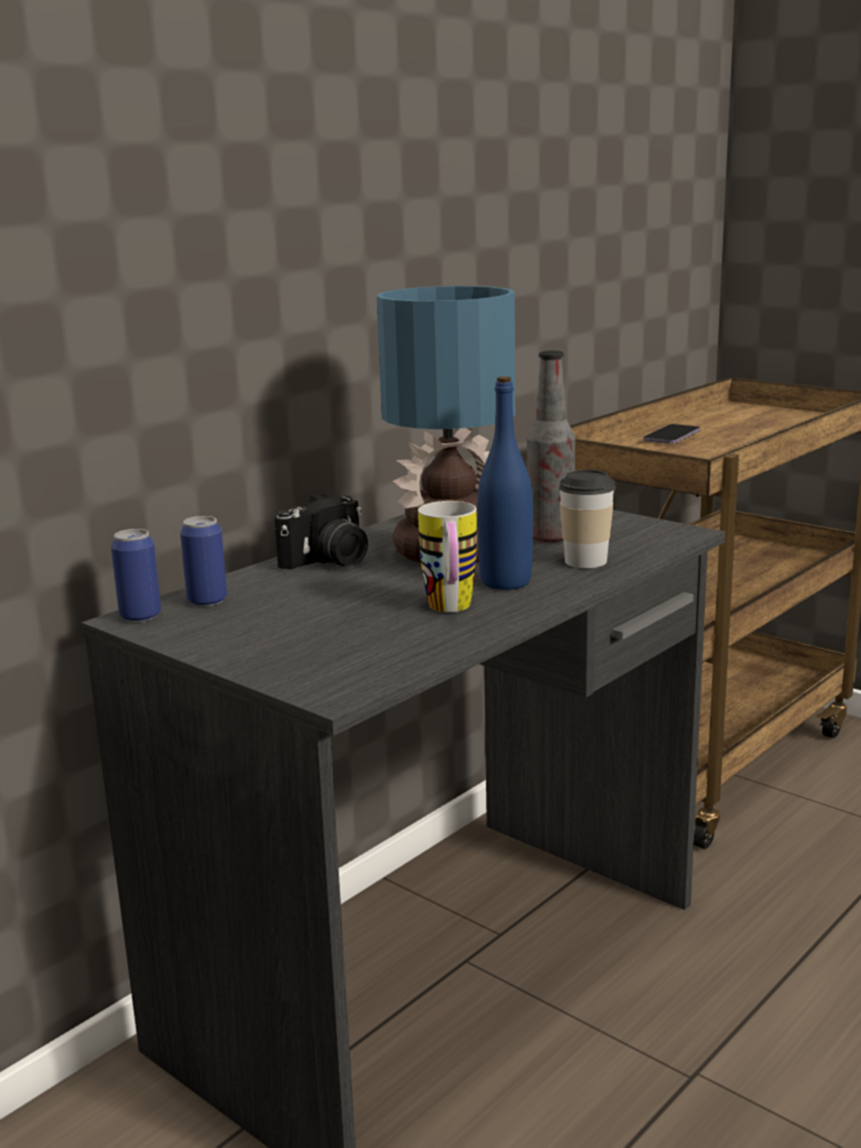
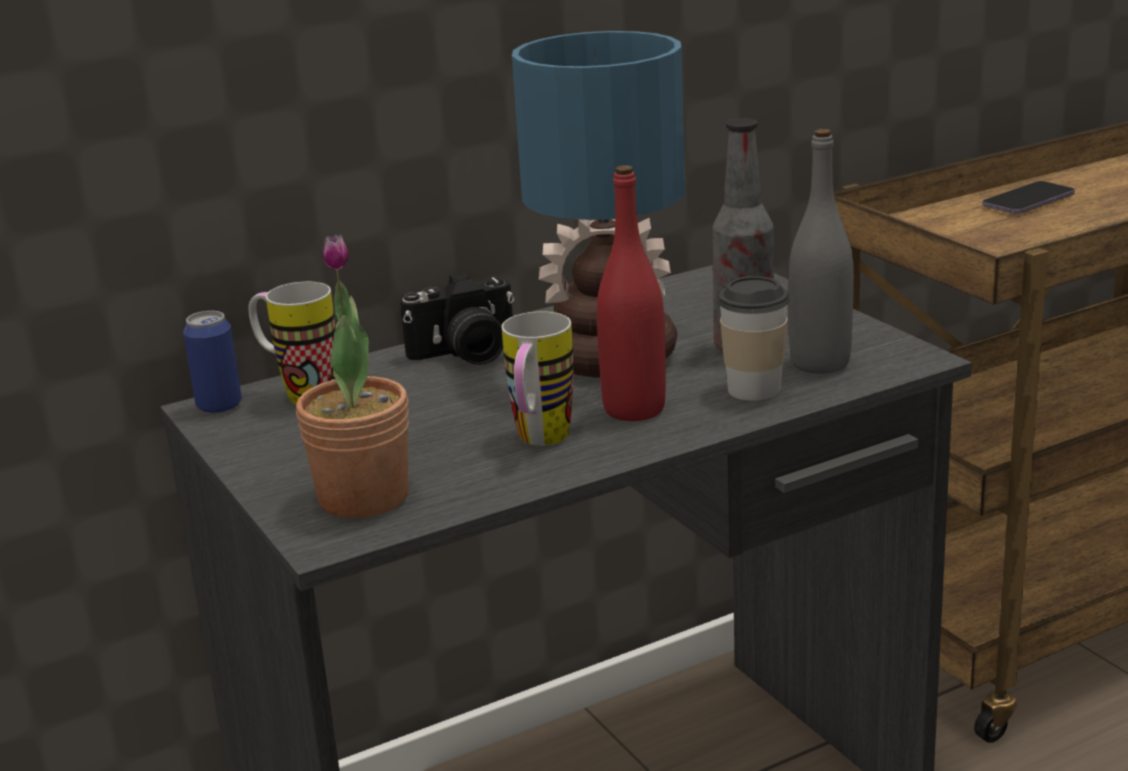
camera: 20 degrees right, 5 degrees up
(207, 600) = (299, 394): can -> mug
(338, 662) = (363, 497): none -> potted plant
(505, 582) = (634, 409): blue bottle -> red bottle
(618, 541) = (820, 363): none -> grey bottle

